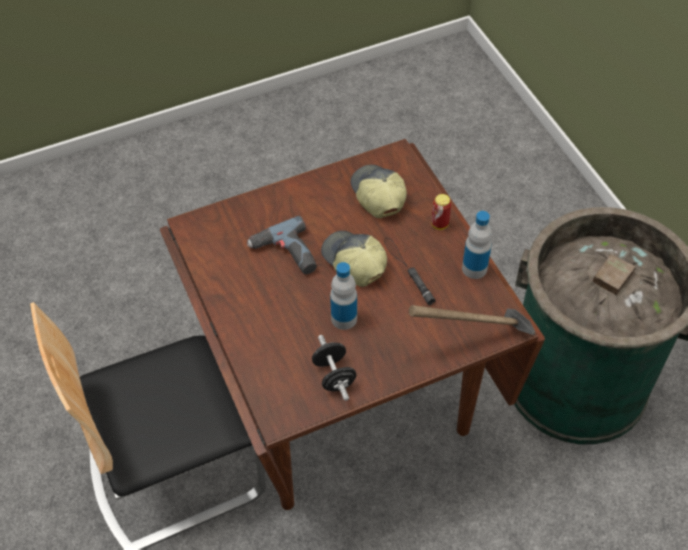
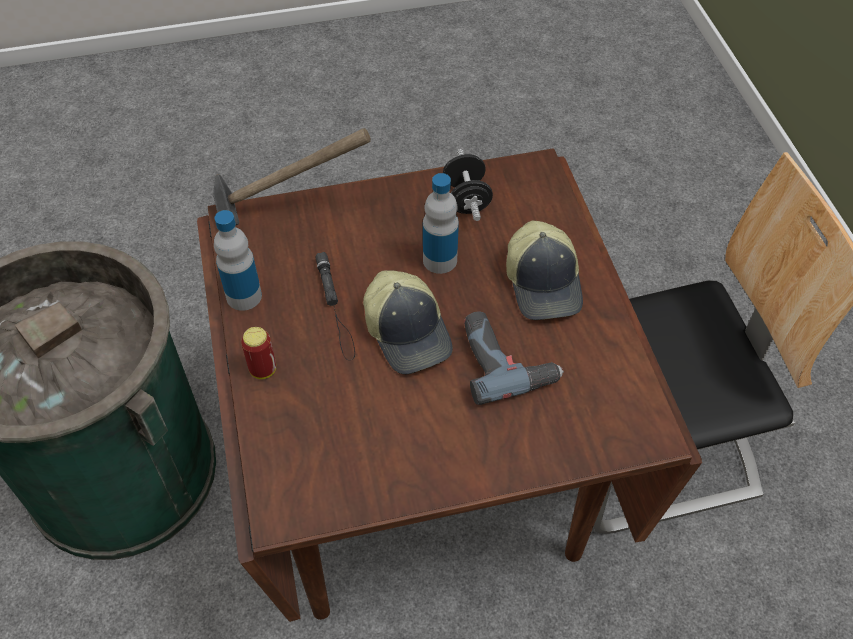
camera: 170 degrees left, 0 degrees up
(377, 195) = (341, 437): cap -> cap (544, 283)

